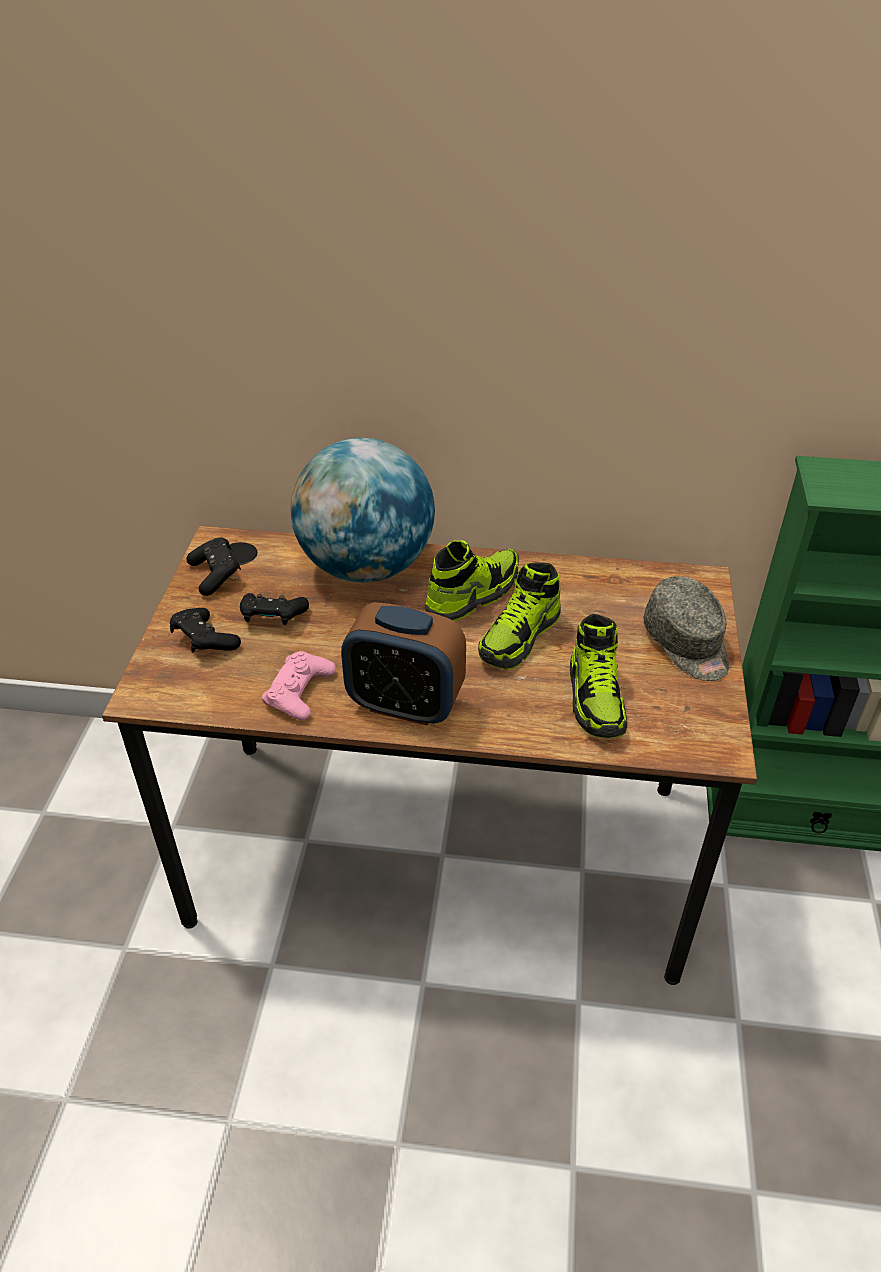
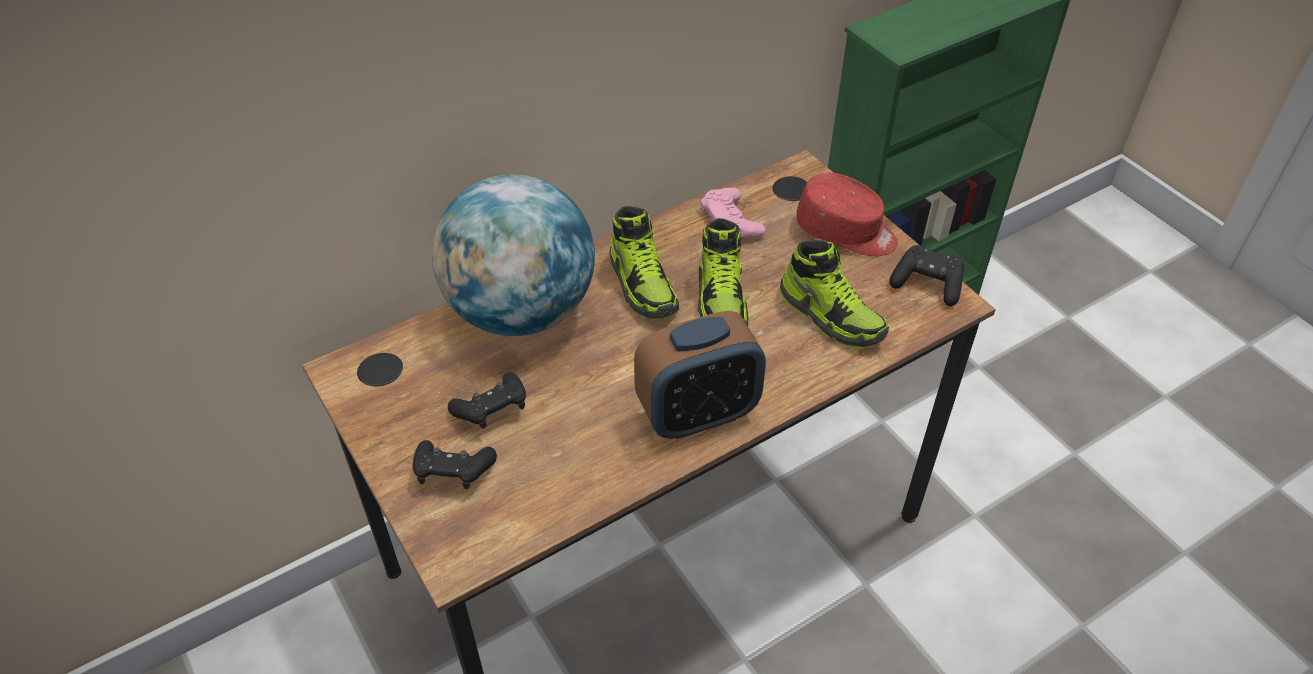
camera: 40 degrees left, 5 degrees up
(216, 575) = (385, 403): black game controller -> black game controller (927, 284)
(300, 691) = (597, 461): pink game controller -> pink game controller (731, 221)
(472, 595) = (643, 285): shoe -> shoe turned 150 degrees clockwise
(687, 644) = (846, 232): grey cap -> red cap

